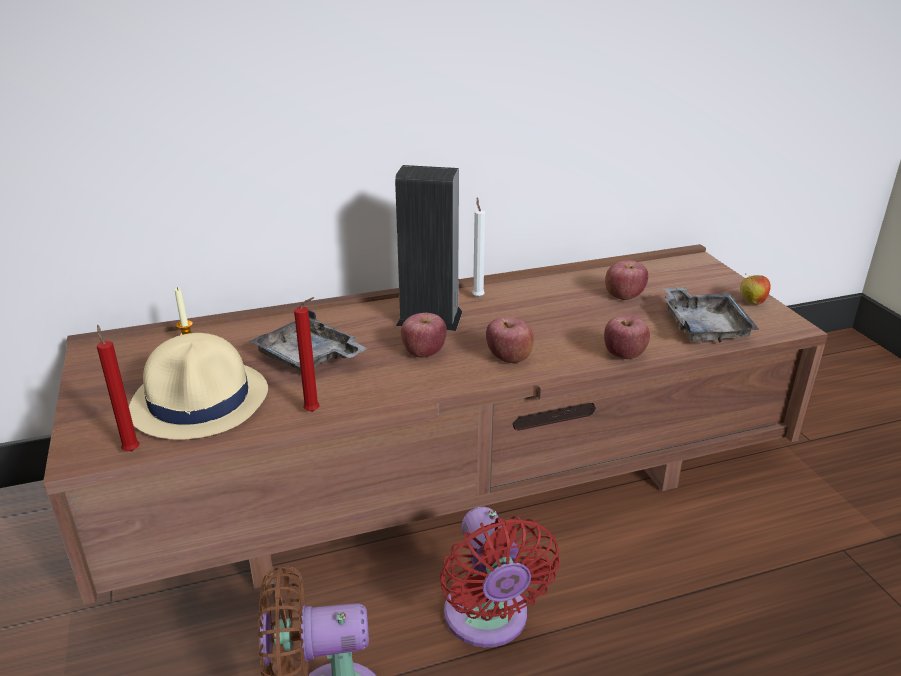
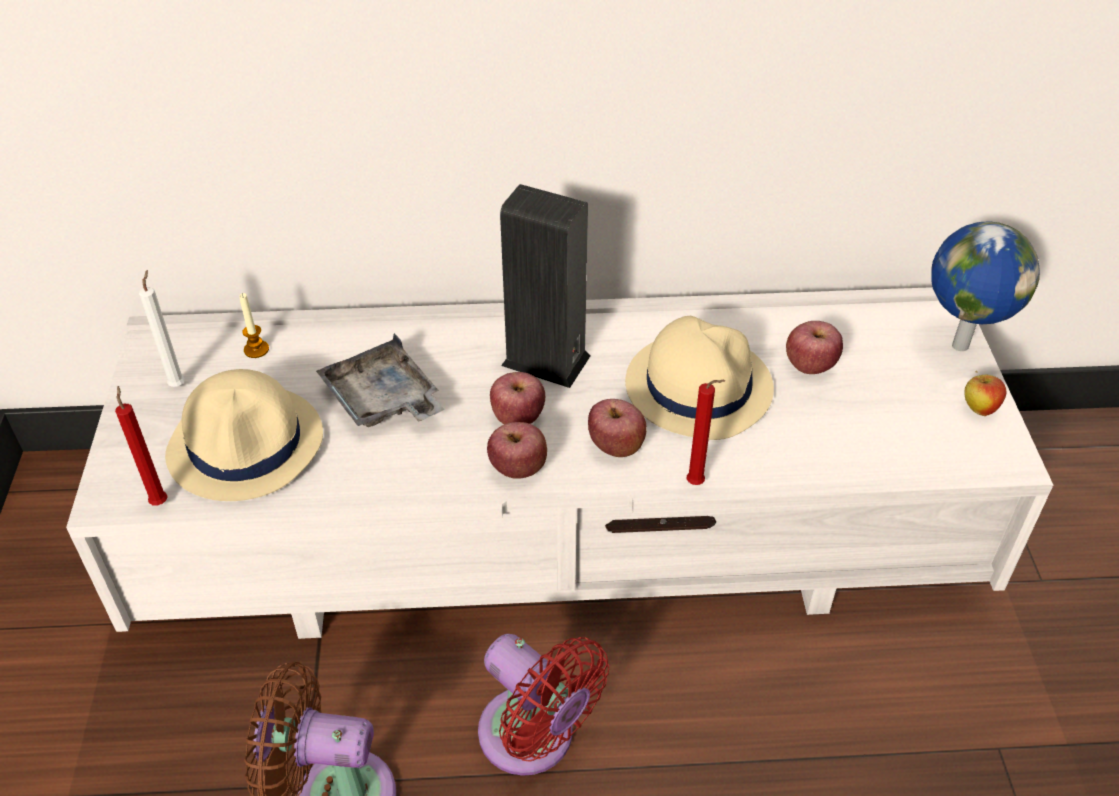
camera: 15 degrees right, 15 degrees up
(314, 412) = (363, 486): red candle -> red candle (698, 484)
(450, 470) = (560, 529): brown tv stand -> white tv stand
(477, 296) = (620, 332): white candle -> white candle (178, 384)
(488, 621) = (533, 739): red fan -> red fan turned 45 degrees counterclockwise
(551, 316) = (697, 385): none -> beige hat
(624, 355) = (760, 469): apple -> apple (518, 468)
(704, 326) = (890, 439): grey tray -> none
(716, 273) = (958, 345): none -> globe

